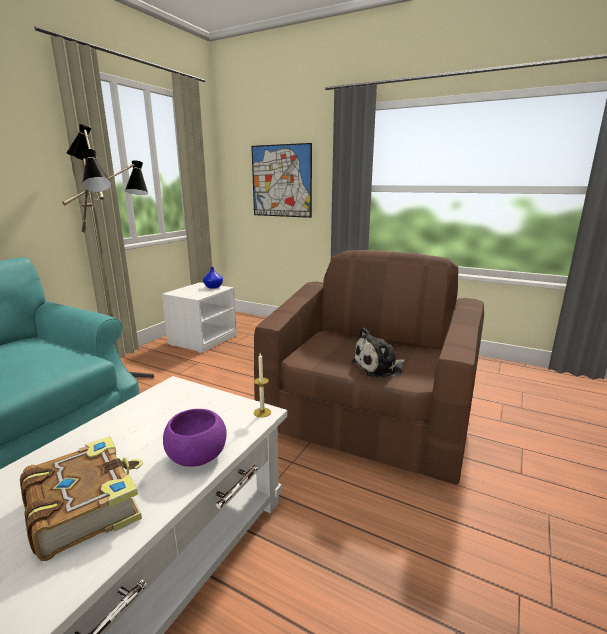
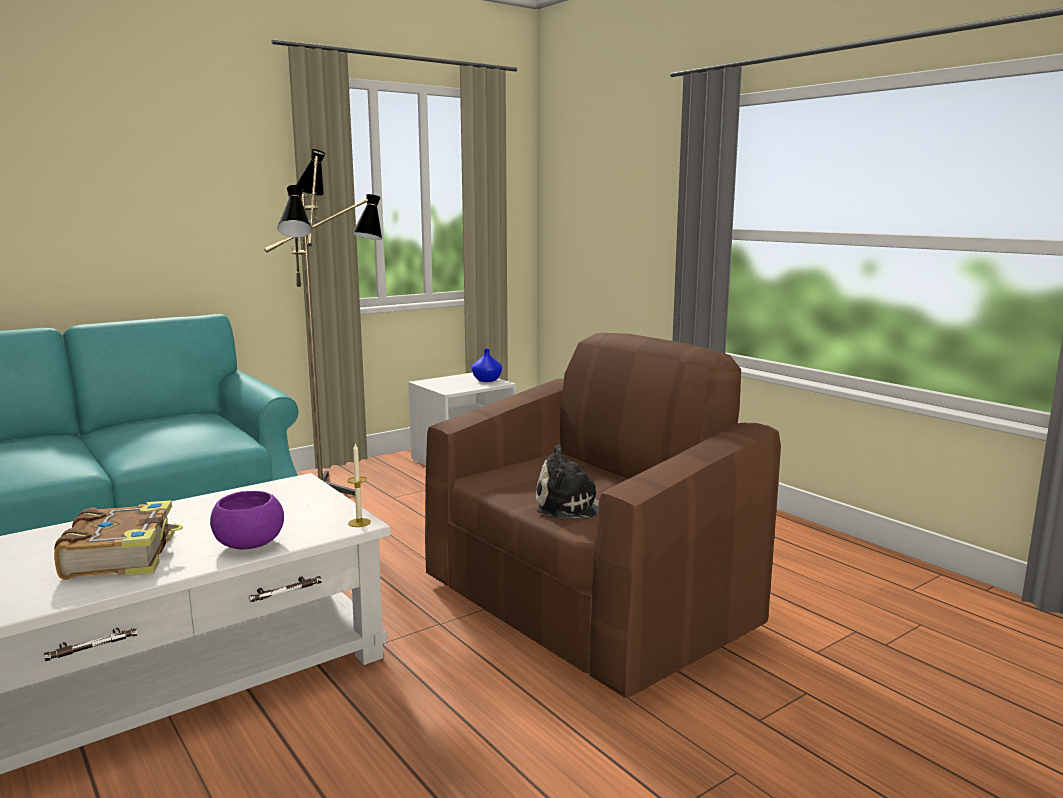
camera: 25 degrees right, 5 degrees down
(281, 181) = (616, 218): picture -> none

